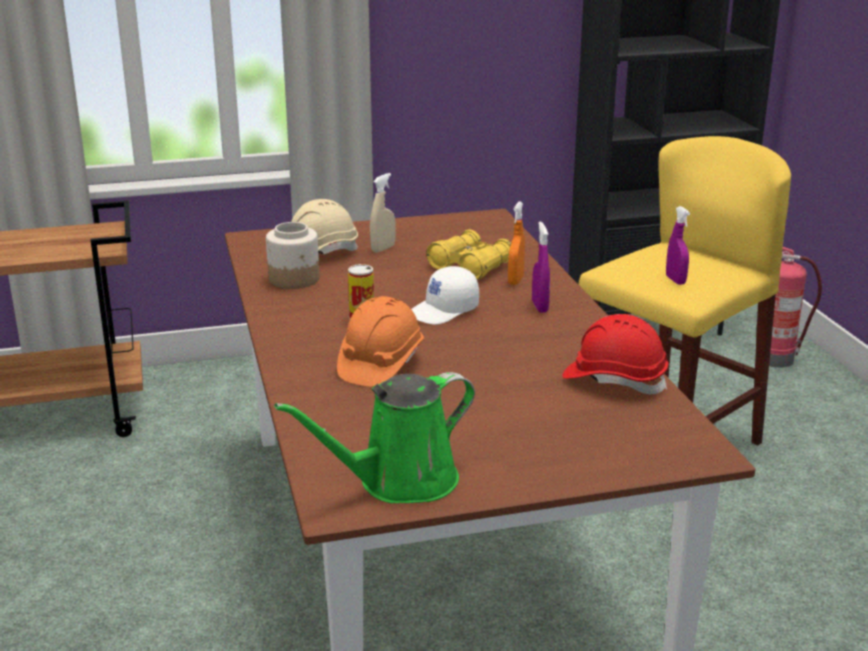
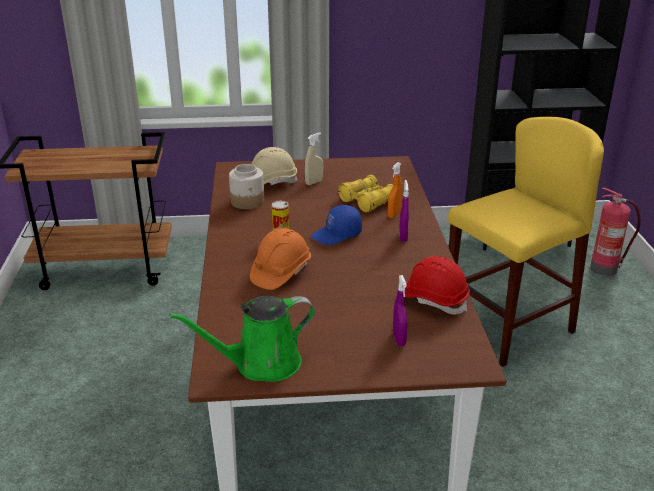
camera: 10 degrees right, 5 degrees up
(444, 311) = (337, 235): white cap -> blue cap
(675, 280) = (512, 220): purple spray bottle -> purple spray bottle (399, 339)

